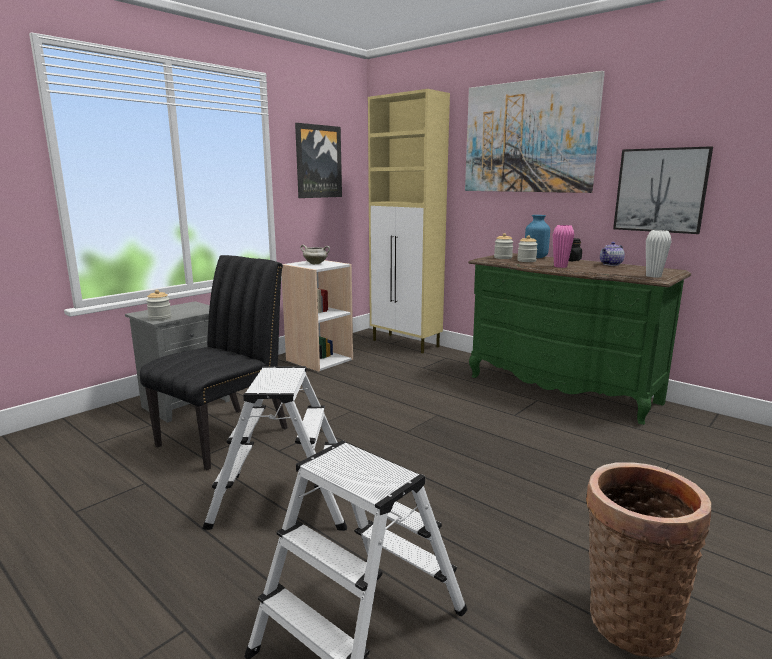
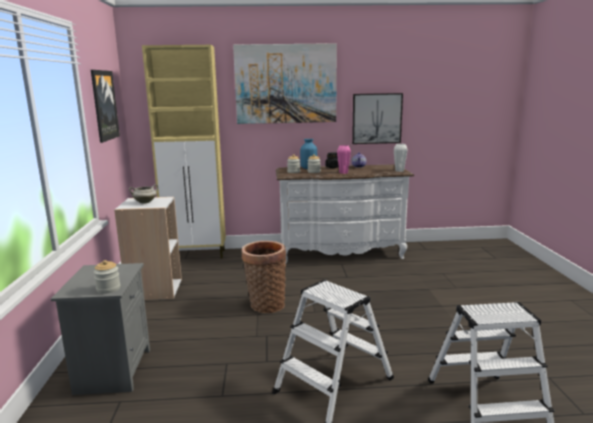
camera: 45 degrees left, 0 degrees up
(224, 438) = (209, 375): black chair -> none
(561, 390) = (342, 254): green dresser -> white dresser
(628, 617) = (533, 342): basket -> basket (265, 304)

